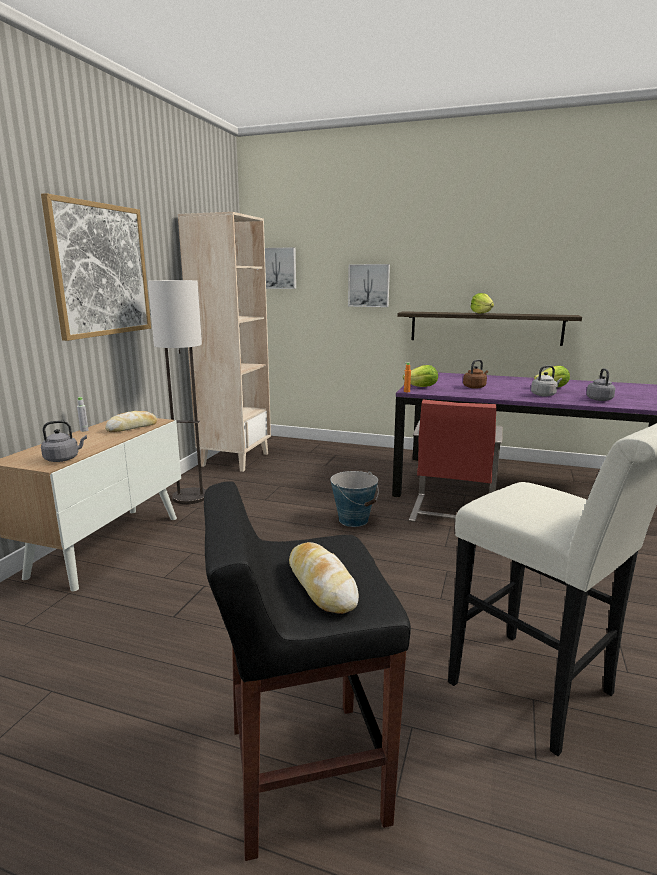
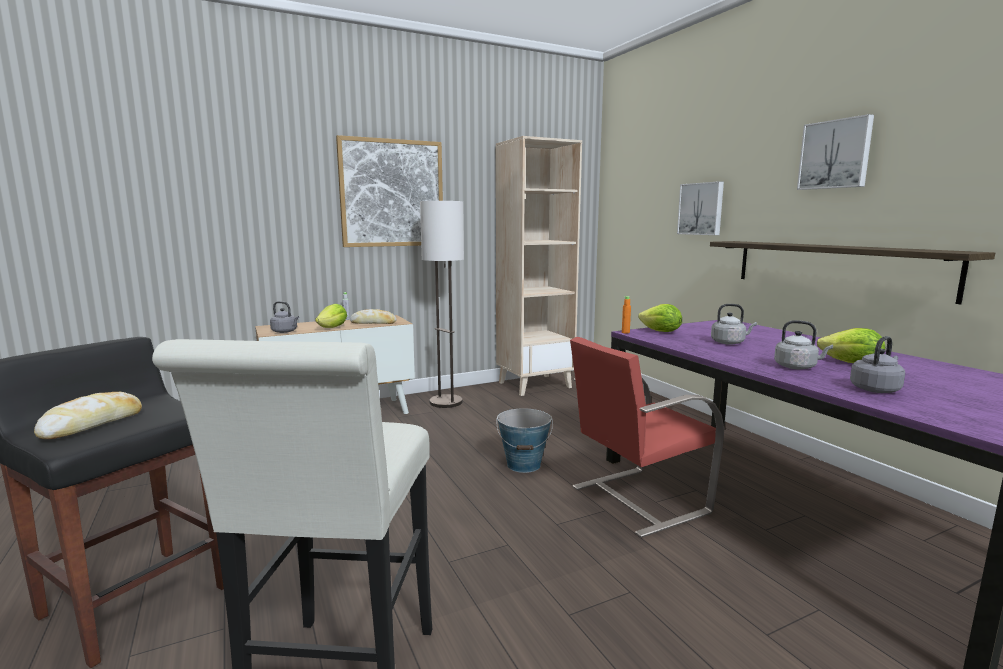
camera: 45 degrees right, 5 degrees down
(277, 268) = (624, 192): picture -> picture (835, 154)
(475, 387) = (729, 342): brown kettle -> grey kettle
(481, 313) = (822, 245): lettuce -> lettuce (333, 327)

